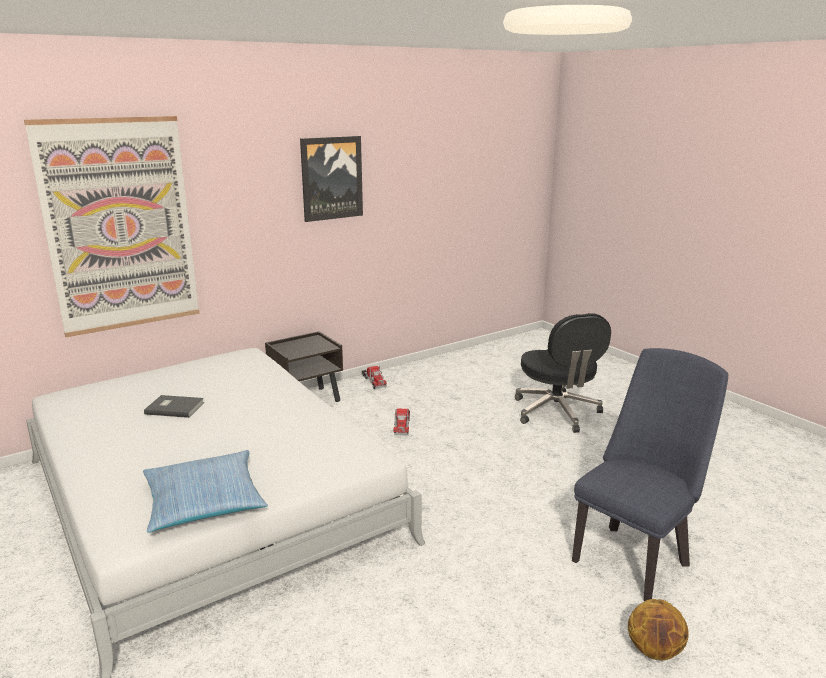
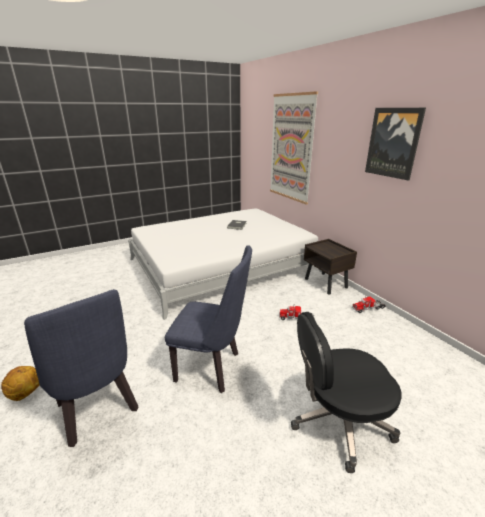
camera: 95 degrees right, 5 degrees up
(204, 501) = (158, 236): pillow -> none
(520, 481) = (213, 368): none -> blue chair

